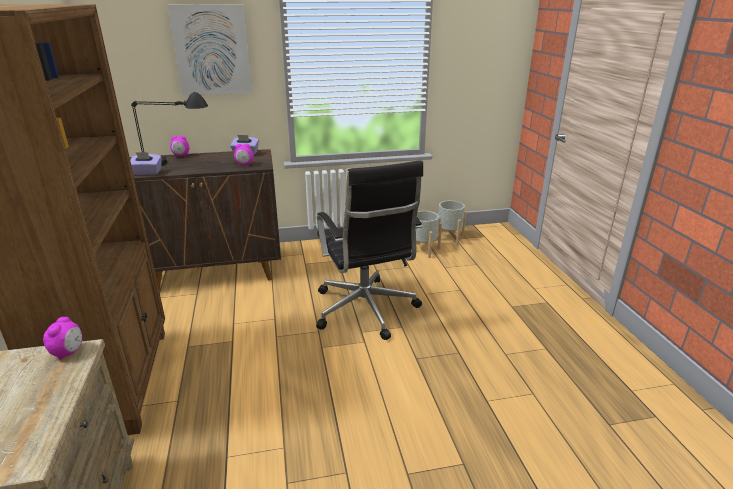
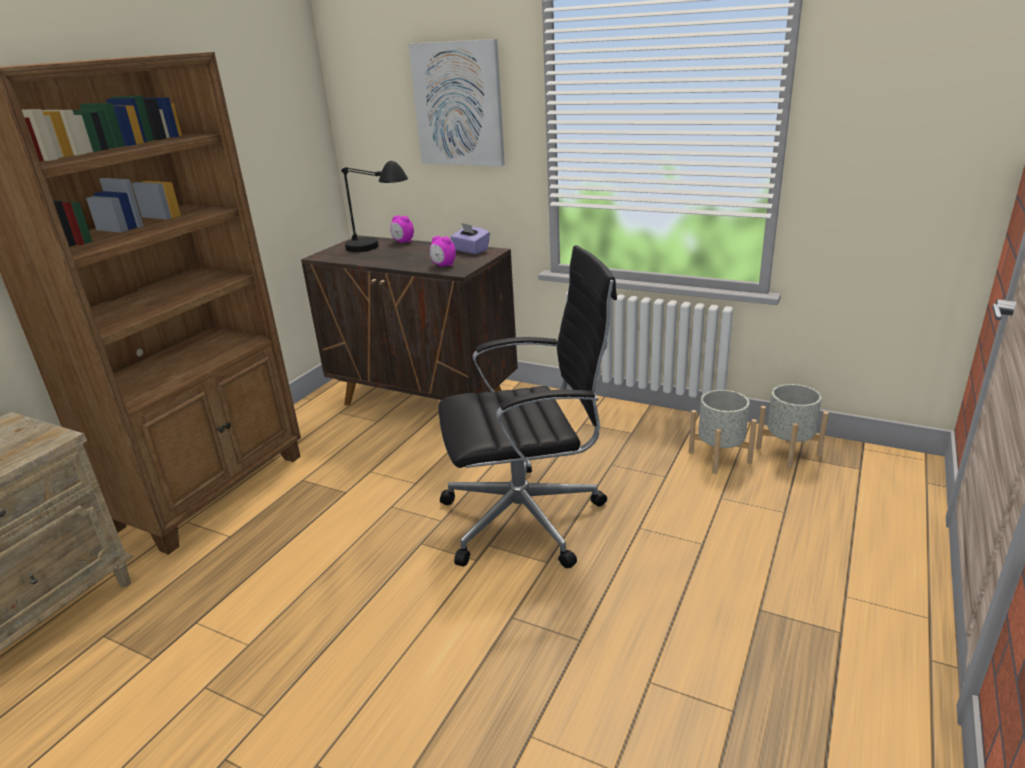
camera: 40 degrees right, 0 degrees up
(68, 352) = (46, 436): alarm clock -> none
(147, 173) = (337, 257): purple tissue box -> none
(365, 310) = (528, 518): black office chair -> black office chair turned 120 degrees counterclockwise

